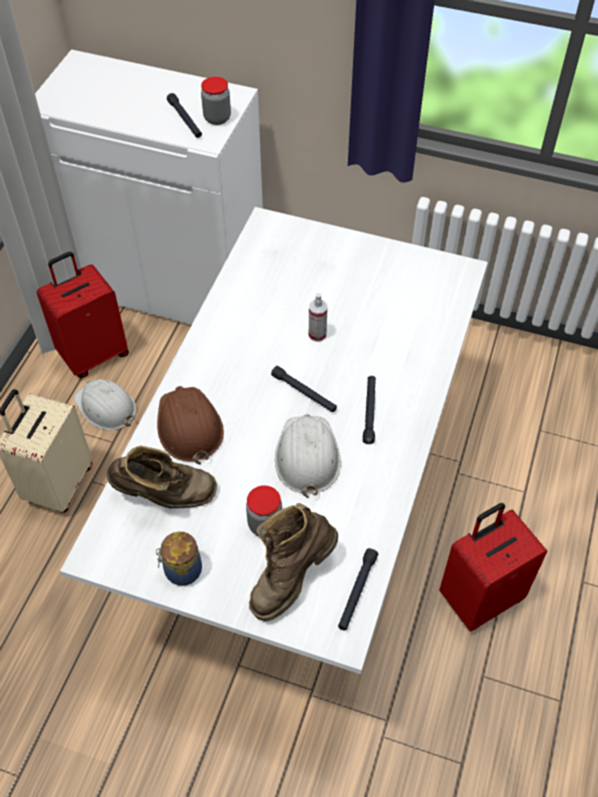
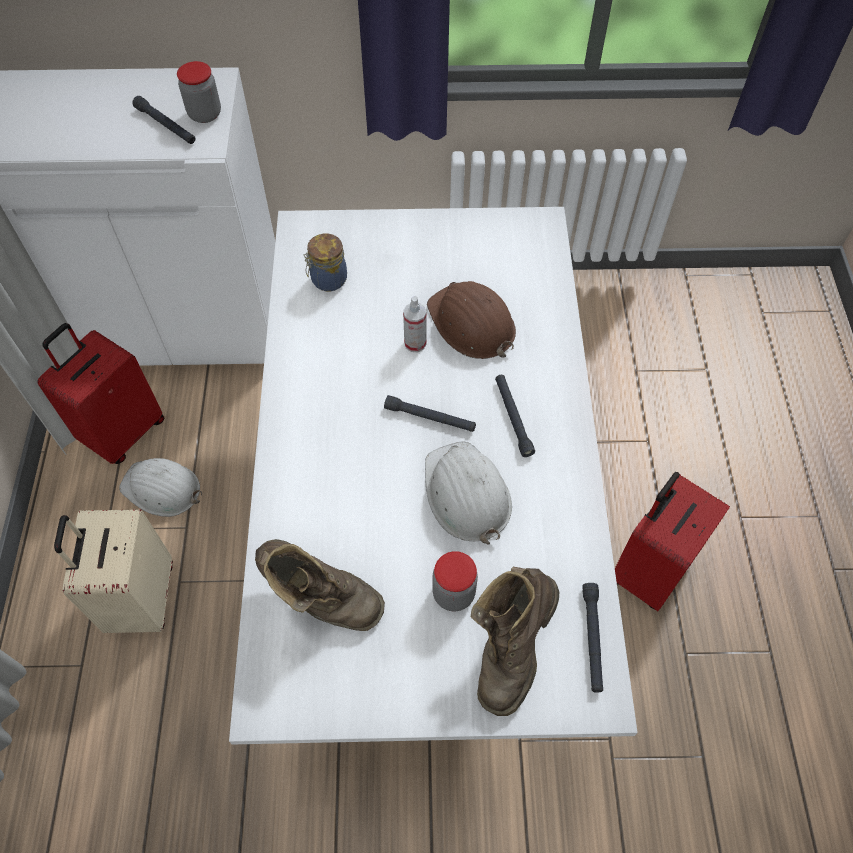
camera: 20 degrees left, 5 degrees up
(165, 496) = (320, 599): brown boot -> brown boot turned 45 degrees clockwise
(181, 570) = (380, 686): jar -> jar (327, 280)
(189, 427) = (313, 502): brown hard hat -> brown hard hat (471, 324)

